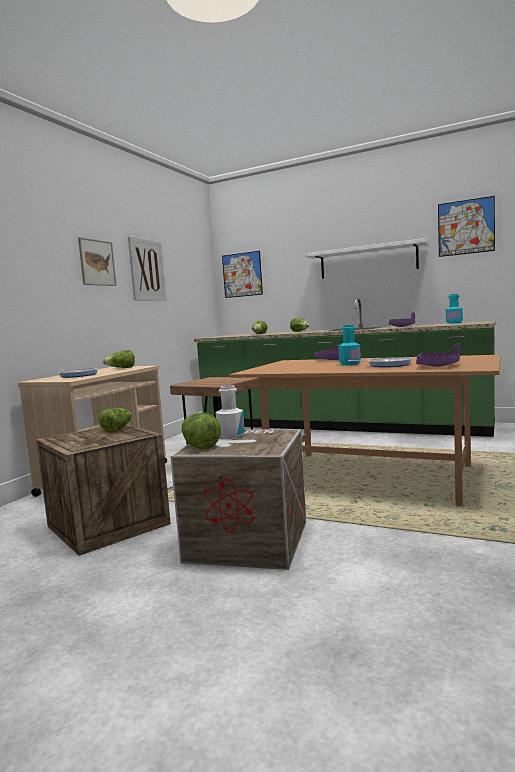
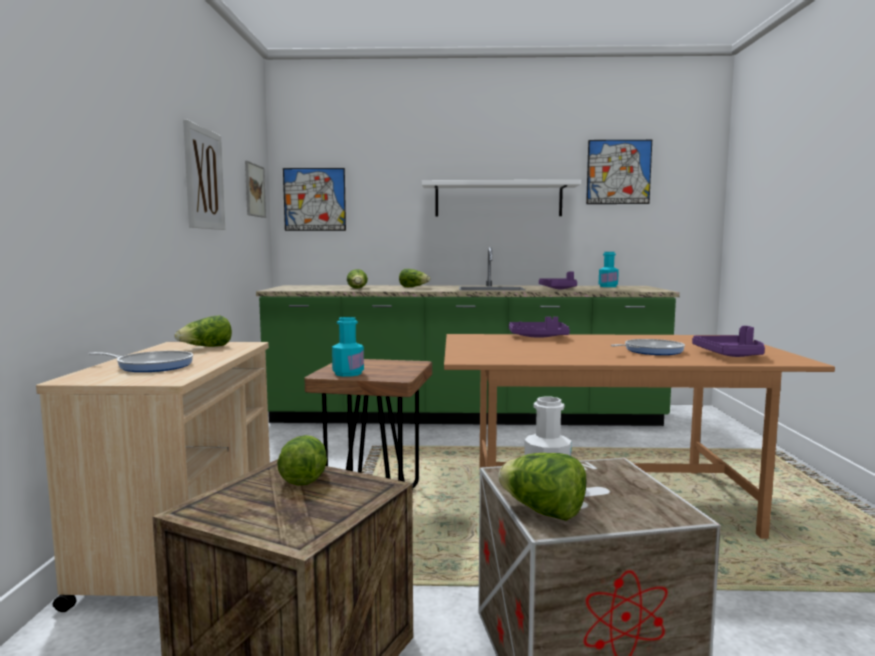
camera: 25 degrees left, 0 degrees up
(97, 262) = (146, 158): picture -> picture (254, 190)
(349, 364) = (587, 347): turquoise bottle -> turquoise bottle (348, 373)

